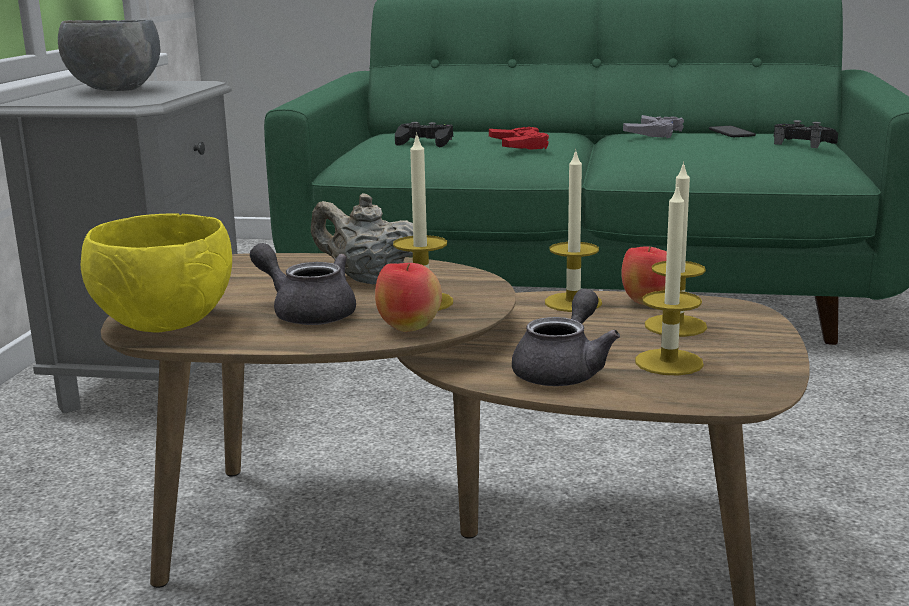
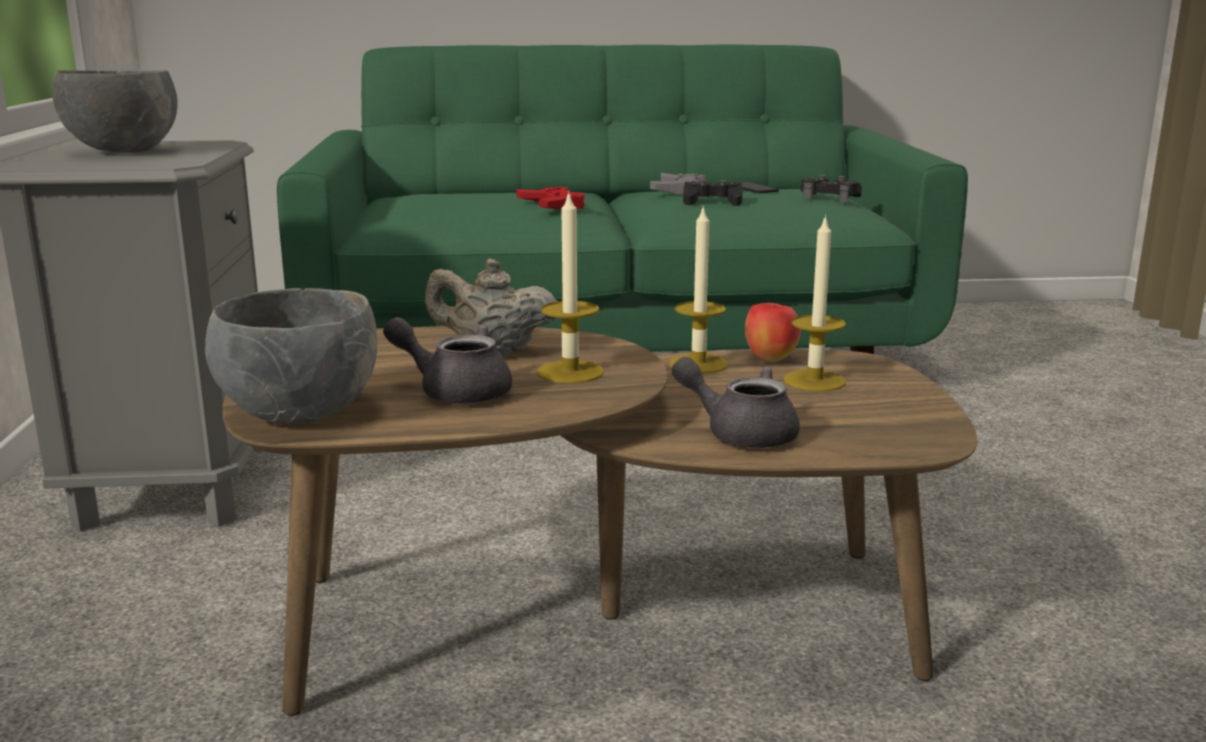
camera: 15 degrees left, 0 degrees up
(163, 323) = (298, 413): yellow bowl -> grey bowl
(409, 328) = (579, 400): apple -> none
(425, 143) = (449, 206): black game controller -> black game controller (712, 202)
(564, 371) = (740, 433): grey teapot -> grey teapot turned 75 degrees counterclockwise
(669, 362) = (835, 417): candle -> none

